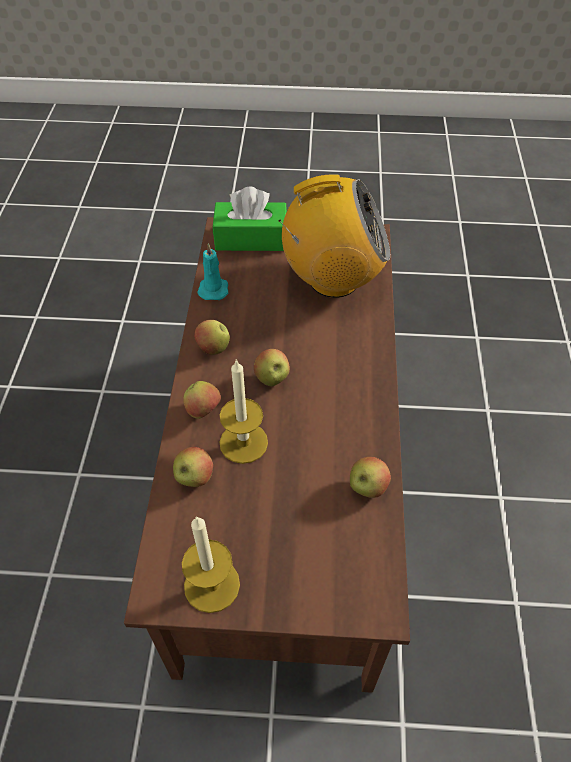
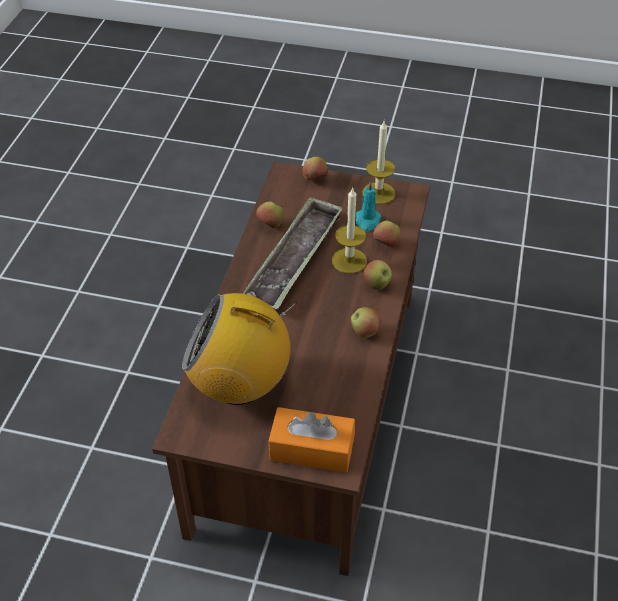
camera: 170 degrees left, 5 degrees down
(213, 288) = (359, 391): turquoise candle -> turquoise candle (367, 221)
(251, 238) = (312, 449): green tissue box -> orange tissue box
(272, 379) = (319, 301): apple -> apple (315, 179)
(316, 434) = (295, 259): none -> tray

